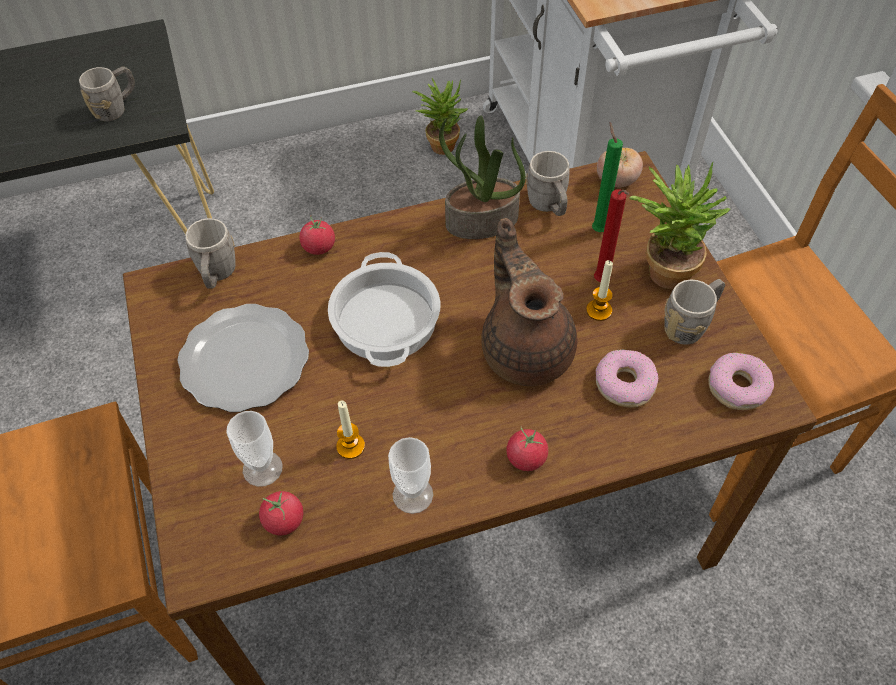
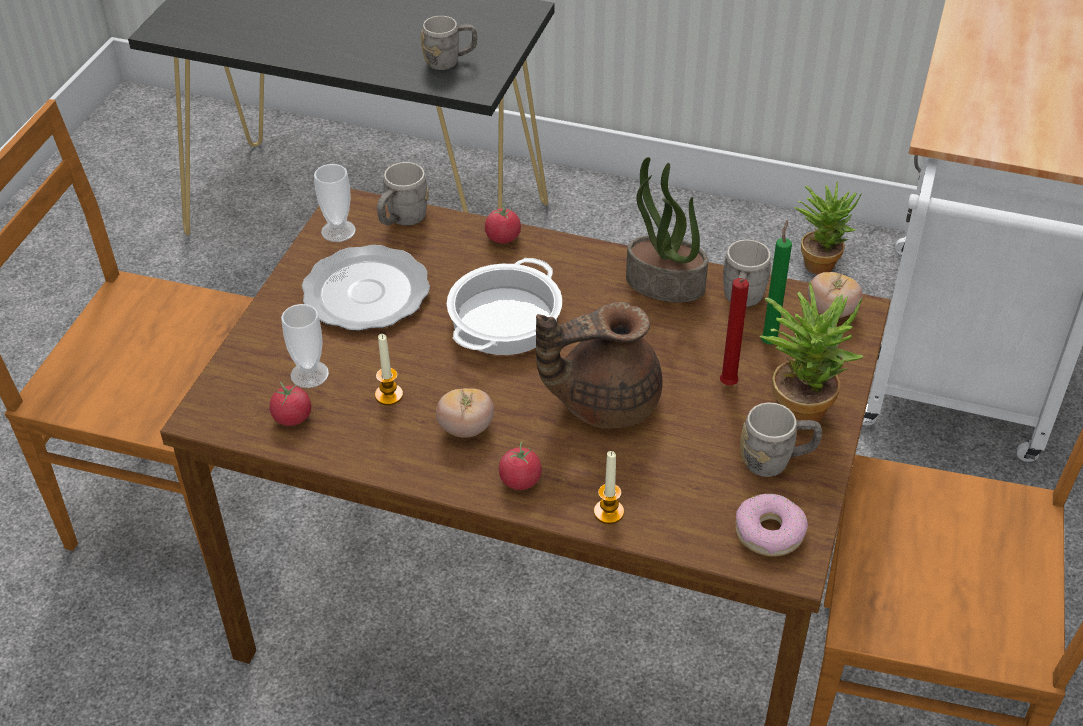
camera: 35 degrees right, 10 degrees down
(412, 495) = (403, 455): cup -> cup (338, 231)
(442, 438) = (466, 428): none -> tomato
(526, 348) = (603, 401): brown teapot -> brown teapot turned 120 degrees counterclockwise
(599, 310) = (700, 406): candle -> candle (608, 512)
(625, 384) = (664, 474): donut -> none

